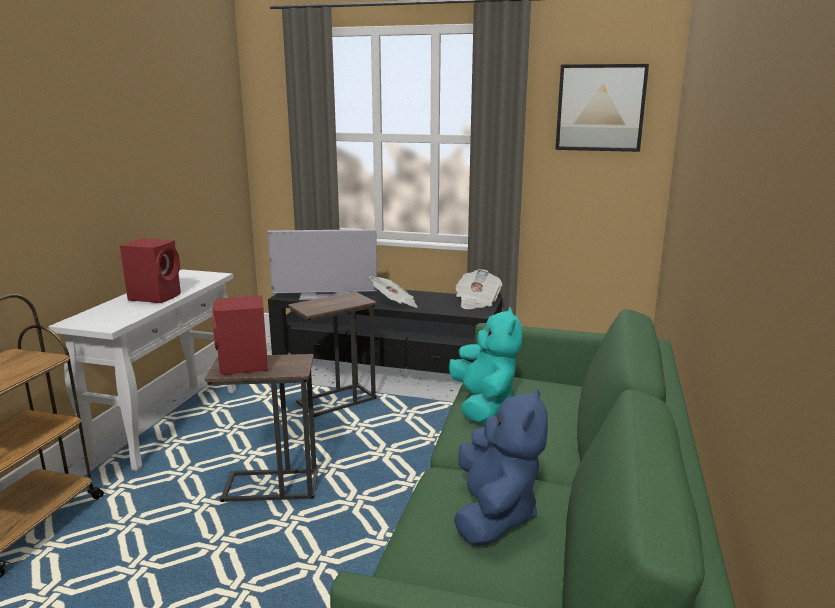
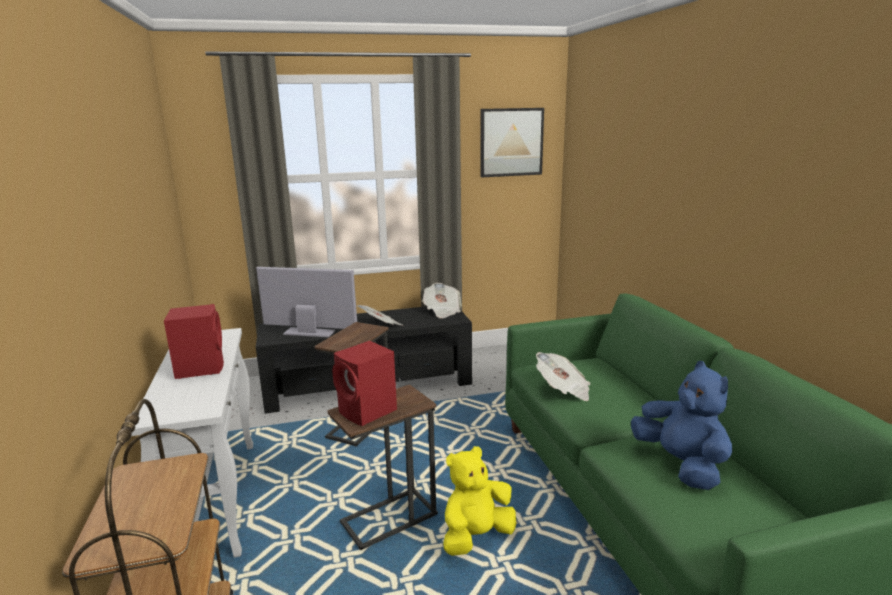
camera: 30 degrees left, 0 degrees up
(325, 296) = (309, 332): television -> television turned 135 degrees counterclockwise
(325, 531) = (476, 536): none -> yellow plush toy
(484, 405) = (563, 390): turquoise plush toy -> newspaper

